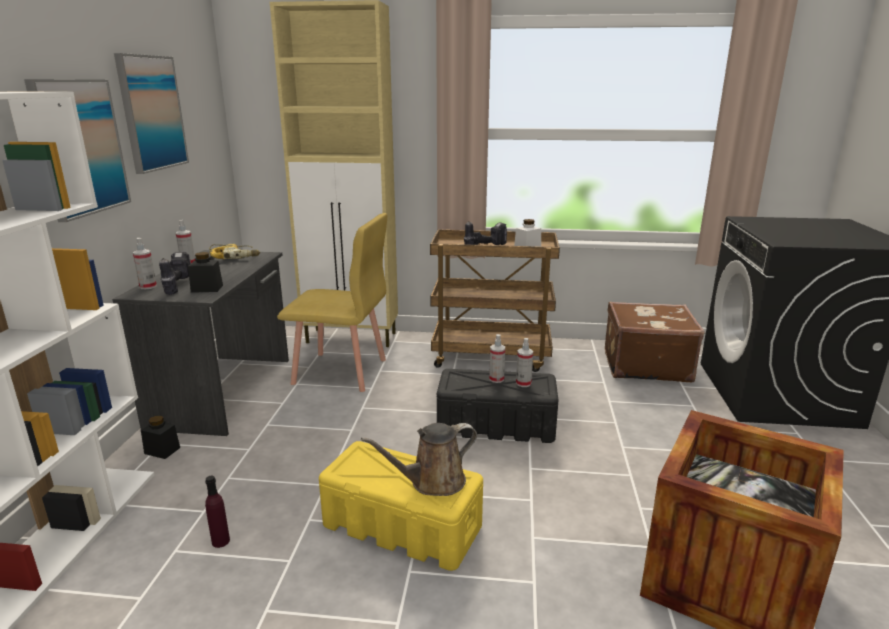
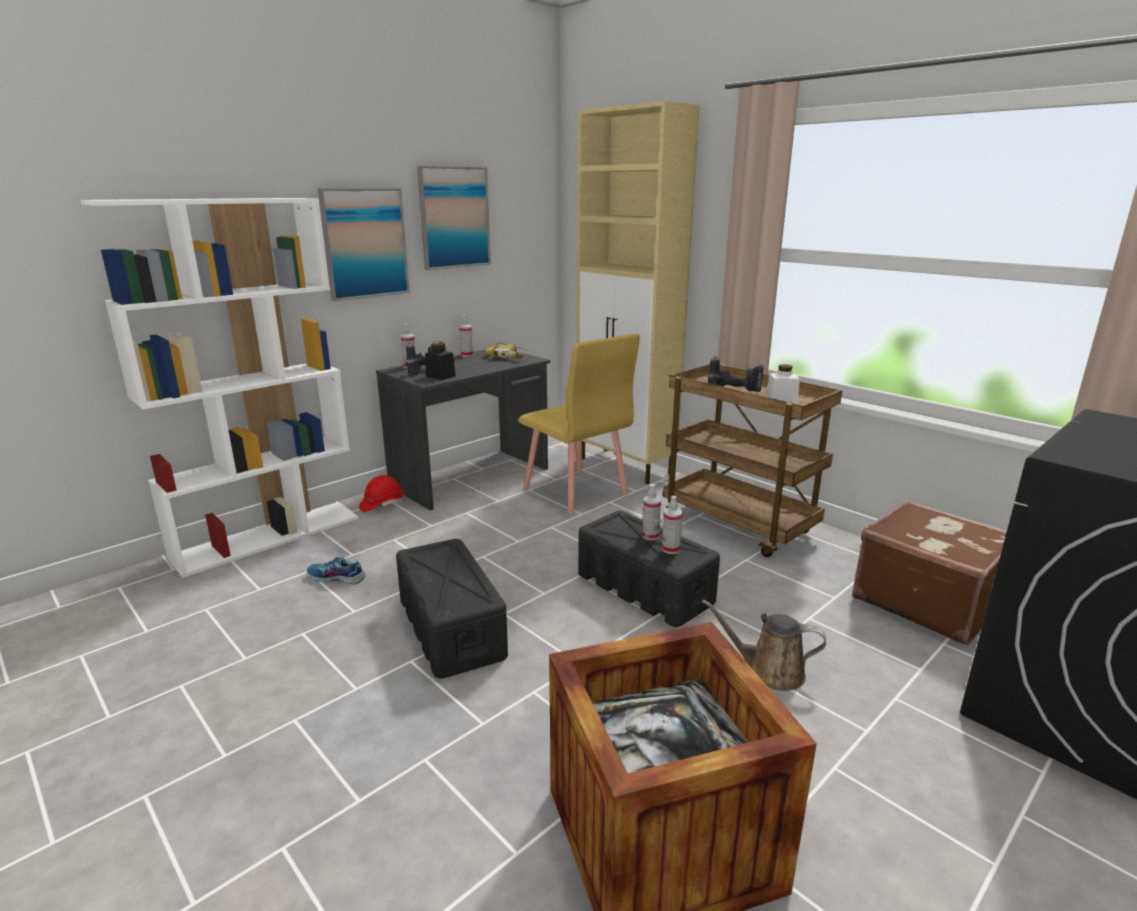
camera: 40 degrees right, 0 degrees up
(162, 450) = (382, 504): black jar -> red hard hat
(220, 541) = (336, 578): purple bottle -> shoe
(403, 526) = (451, 629): yellow storage box -> black storage box
(432, 482) = (458, 591): brown watering can -> brown watering can (769, 671)

